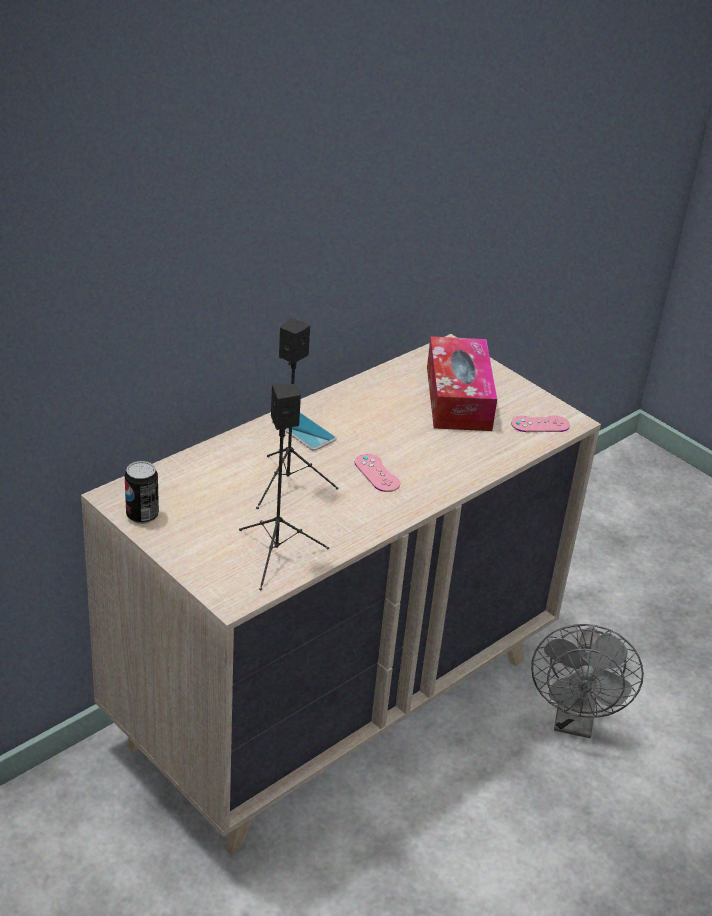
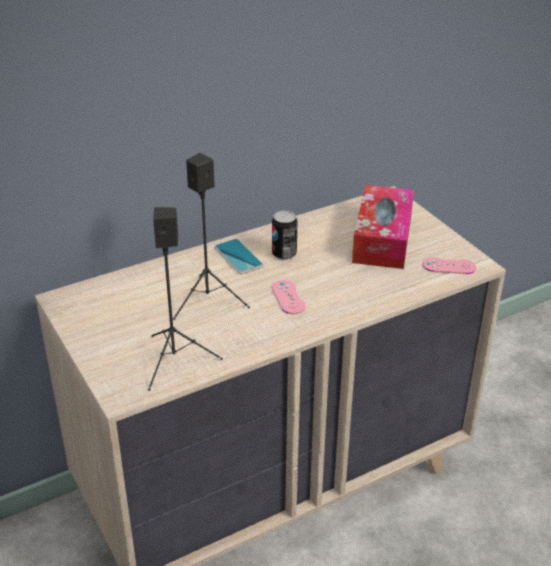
camera: 15 degrees right, 0 degrees up
(142, 515) = (76, 316): can -> can (284, 254)
(574, 721) = (477, 530): grey fan -> none

